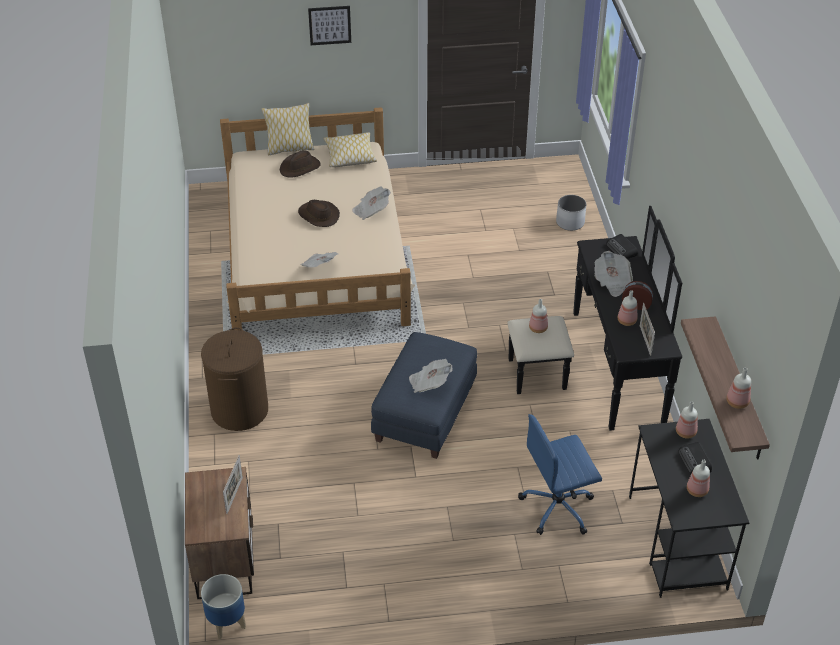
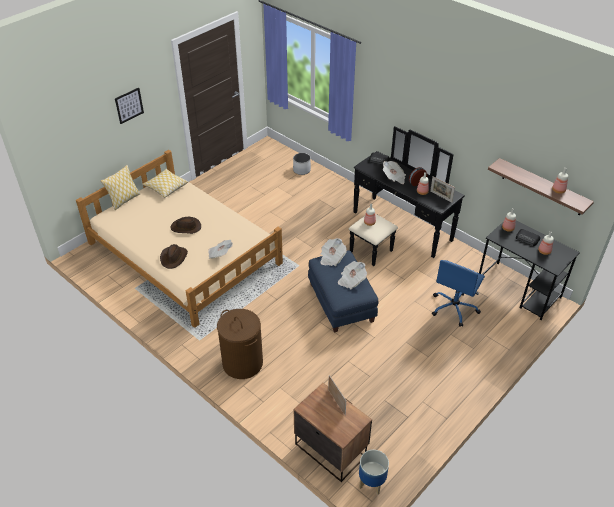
camera: 40 degrees left, 0 degrees up
(300, 167) = (144, 207): brown hat -> brown hat (174, 258)
(371, 211) = (213, 210): newspaper -> newspaper (331, 258)

